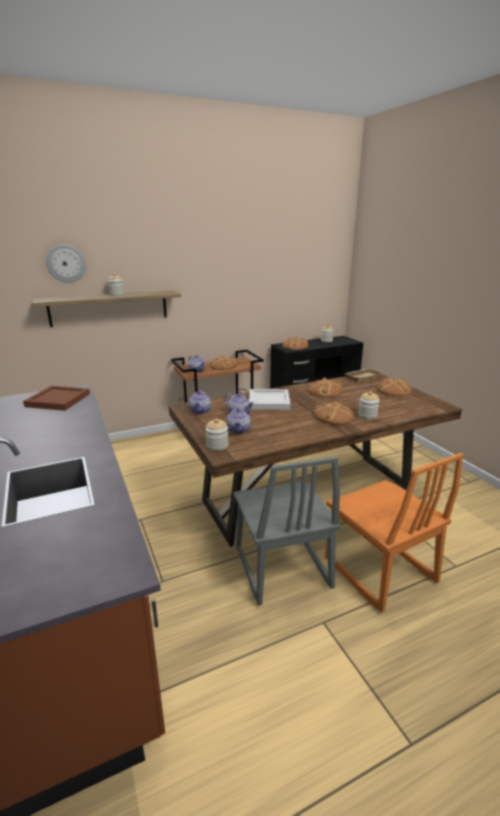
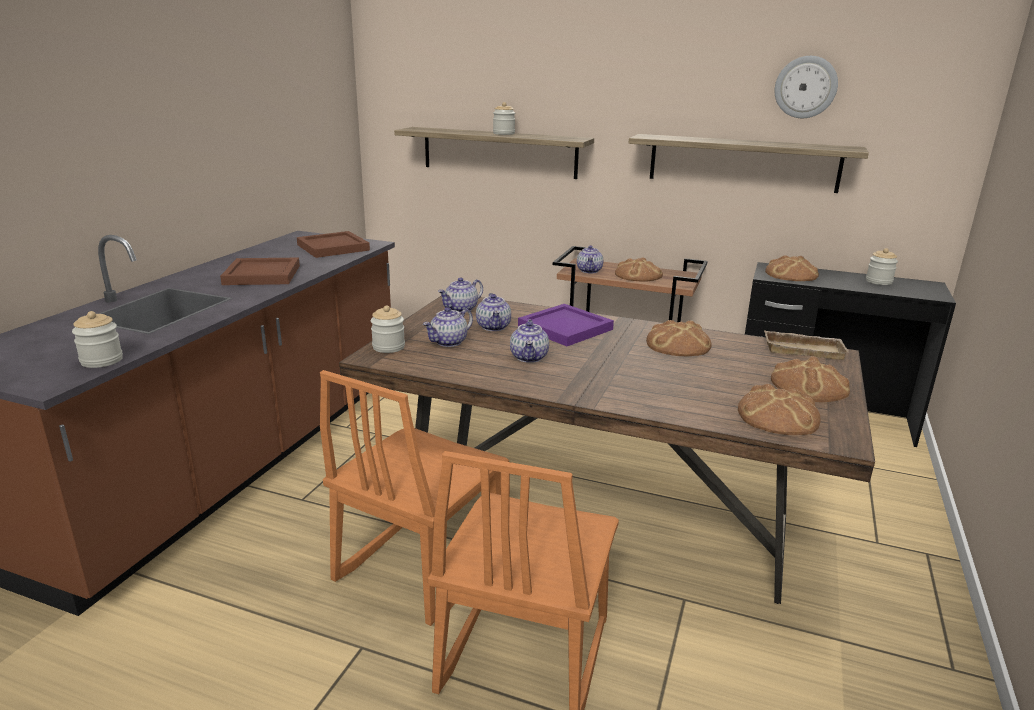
camera: 45 degrees right, 0 degrees up
(58, 434) = (261, 274): none -> brown tray
(66, 263) = (454, 83): wall clock -> wall clock (805, 87)
(256, 293) = (743, 163): none -> shelf
(269, 401) = (566, 328): white tray -> purple tray
(281, 568) = (418, 566): grey chair -> orange chair
(289, 421) = (529, 357): none -> teapot
(333, 416) = (602, 376): bread -> bread (777, 416)
(367, 415) = (657, 396): jar -> jar (102, 360)

